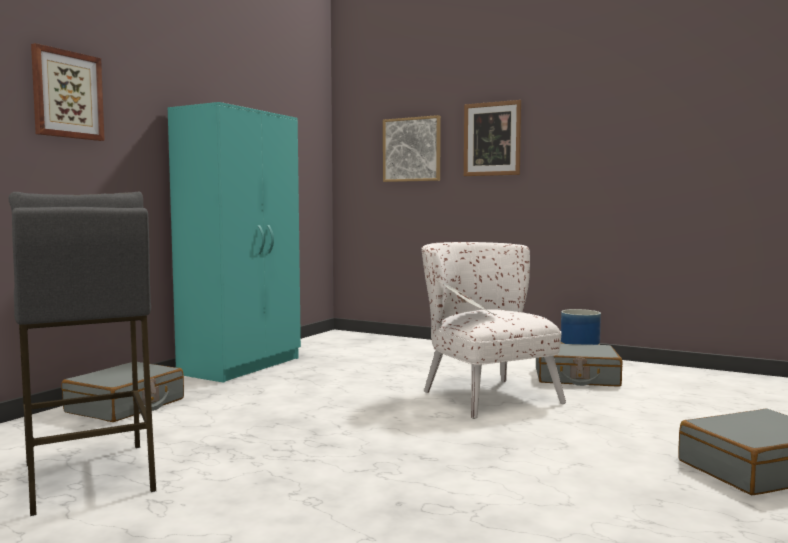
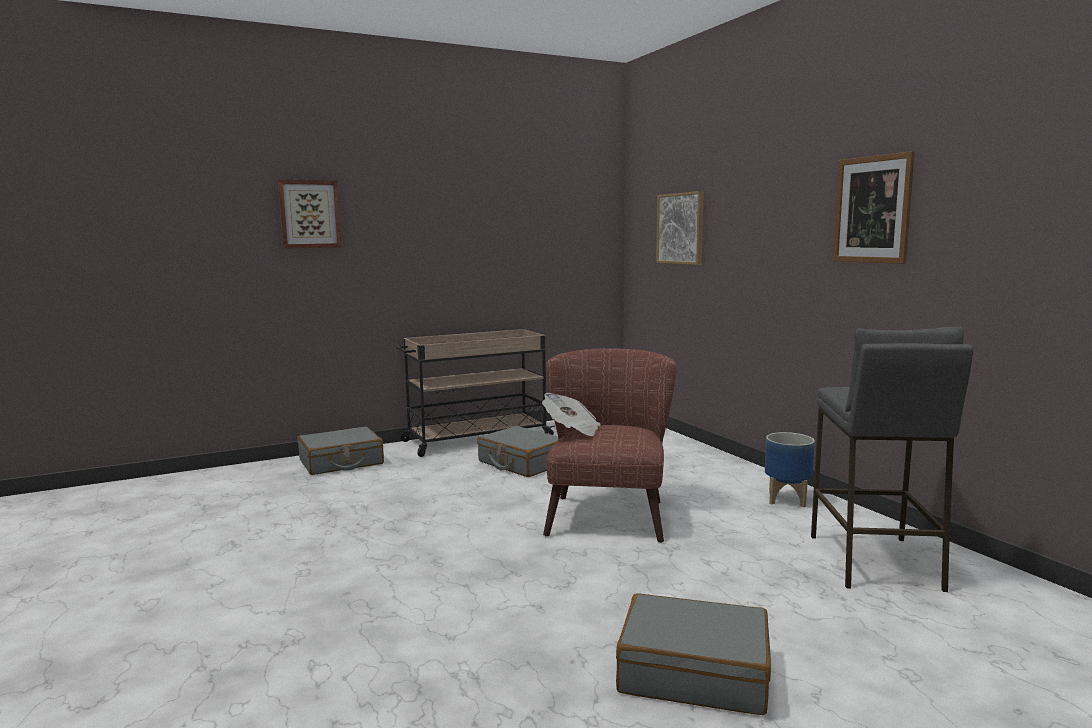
camera: 35 degrees right, 5 degrees up
(89, 477) = (233, 515): grey stool -> grey stool (874, 562)
(243, 366) = (475, 439): turquoise wardrobe -> beige cart
(483, 394) = (608, 512): white armchair -> brown armchair
(492, 139) = (745, 219): picture -> picture (872, 209)
(576, 377) = (744, 515): grey suitcase -> grey suitcase (521, 463)

